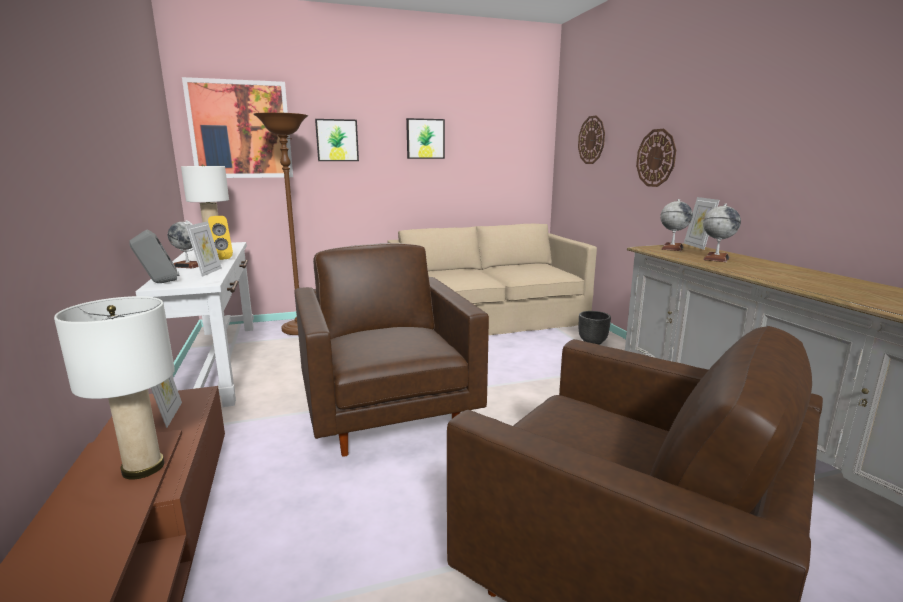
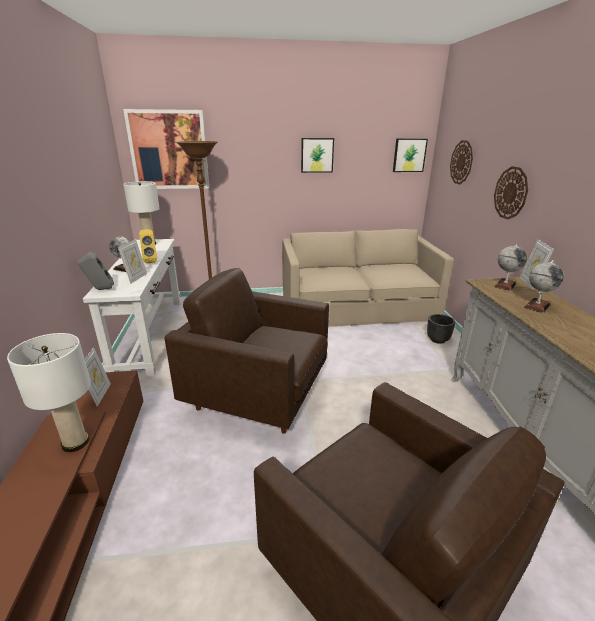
camera: 10 degrees right, 10 degrees up
(337, 140) = (244, 157): picture -> picture (409, 155)
(388, 413) = (259, 395): brown armchair -> brown armchair turned 60 degrees counterclockwise

